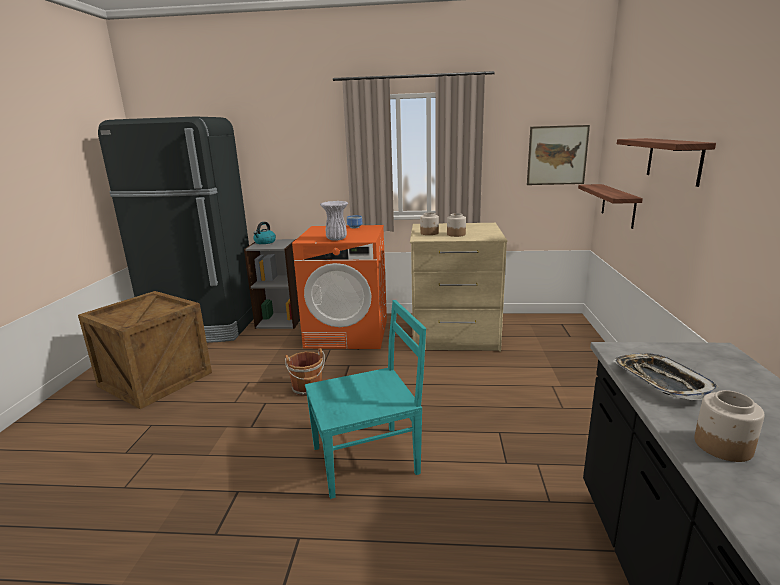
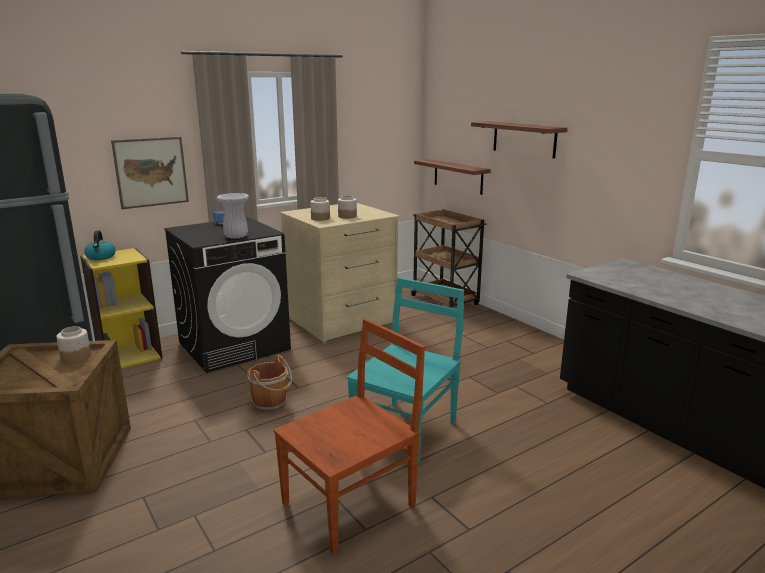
camera: 40 degrees left, 0 degrees up
(240, 503) = (352, 503): none -> brown chair
(280, 320) = (129, 355): grey bookcase -> yellow bookcase
(348, 333) = (234, 346): orange washing machine -> black washing machine
(557, 155) = (391, 134): picture -> picture (151, 172)
(581, 343) = (445, 300): none -> brown cart
(660, 381) = (630, 283): tray -> none
(722, 445) = (694, 302): jar -> jar (75, 357)

